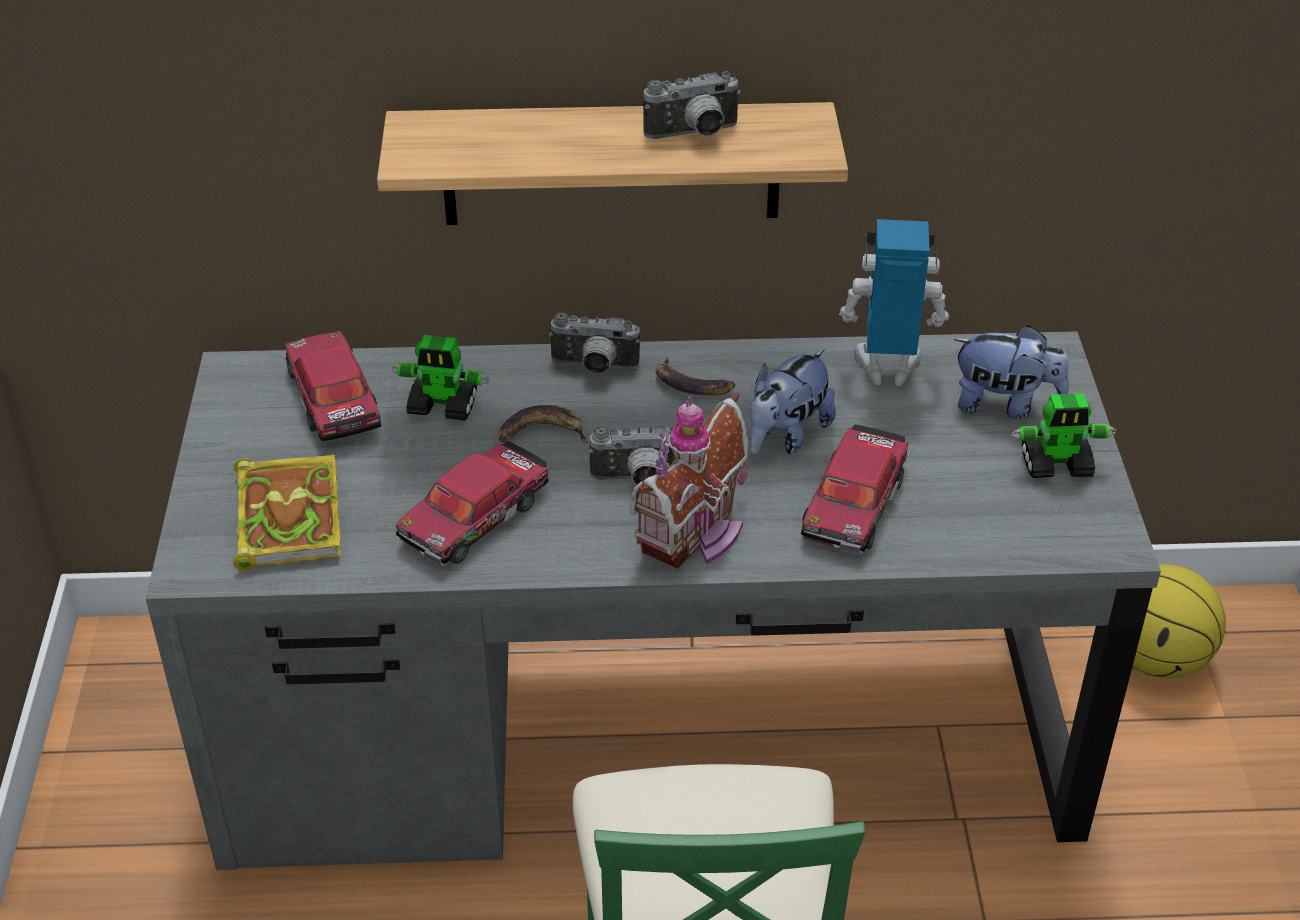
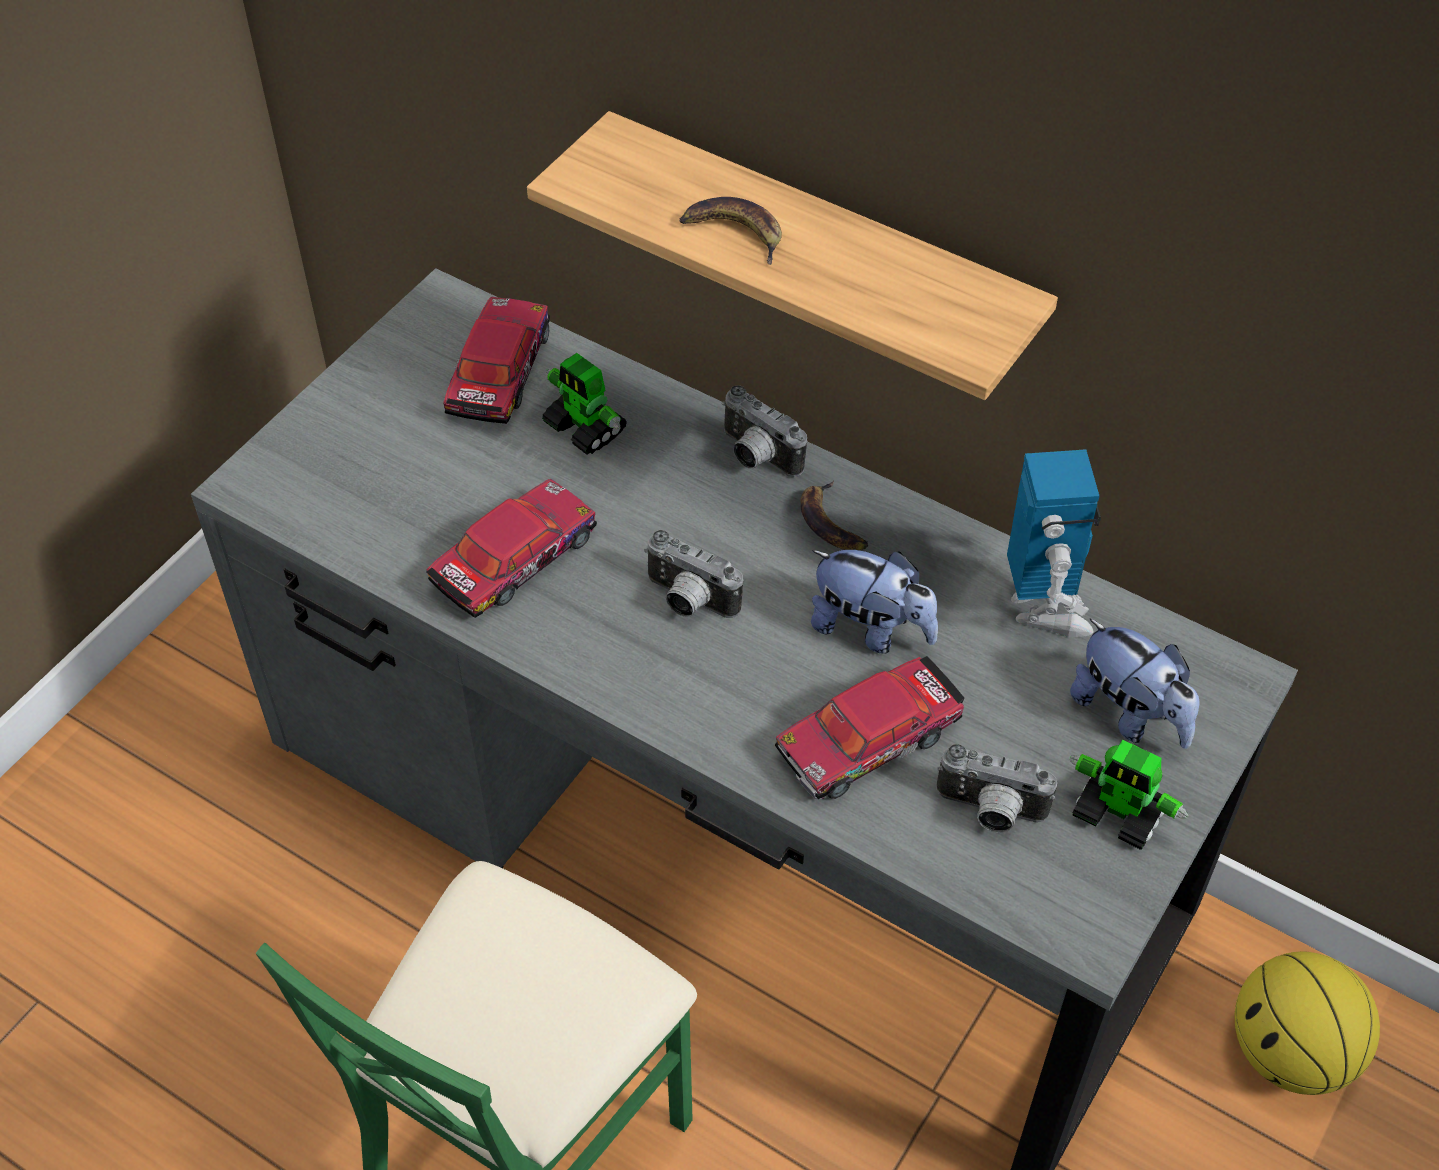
camera: 35 degrees right, 10 degrees up
(286, 515) = (362, 472): book -> none
(476, 516) = (513, 560): toy car -> toy car turned 150 degrees clockwise
(541, 433) = (645, 503): banana -> banana (733, 232)
(694, 134) = (870, 272): camera -> camera (989, 812)
(697, 535) = (688, 689): toy house -> none
(786, 436) = (871, 629): plush toy -> plush toy turned 135 degrees counterclockwise
(887, 369) = (1044, 607): toy robot -> toy robot turned 45 degrees clockwise

